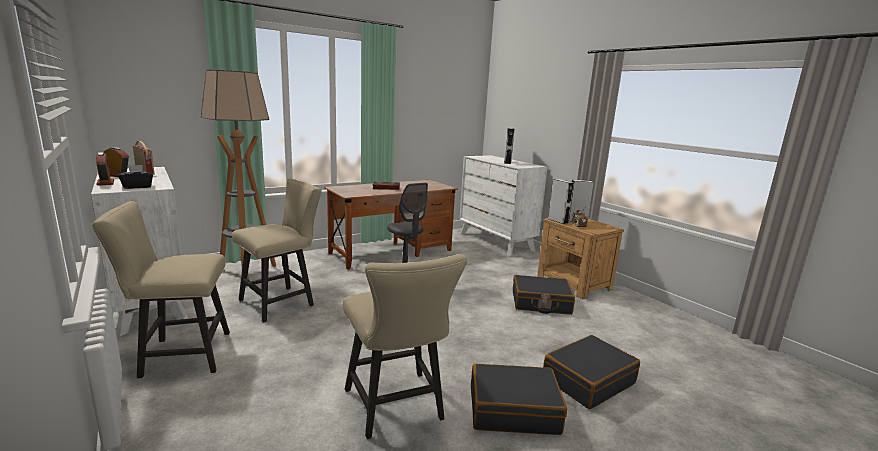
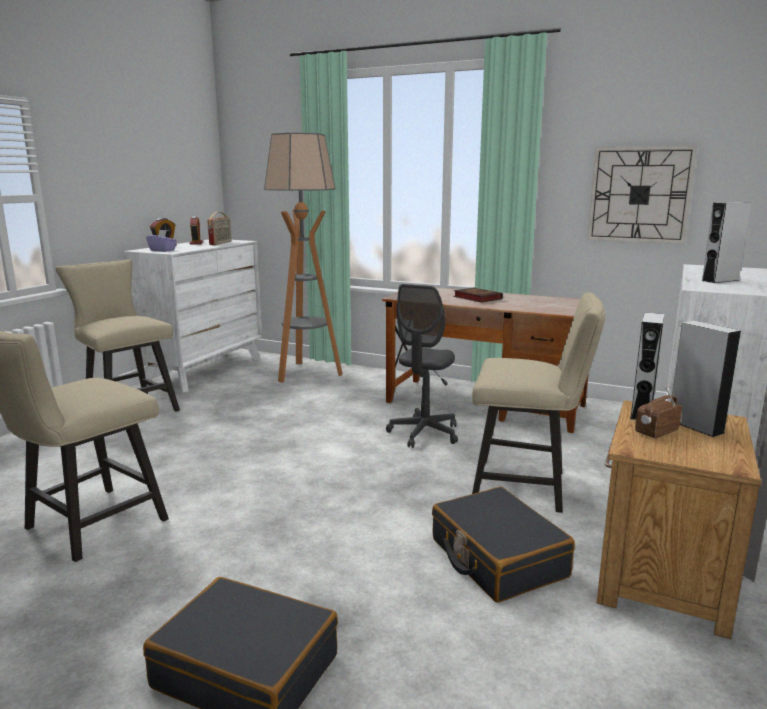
camera: 60 degrees right, 0 degrees up
(138, 187) = (162, 250): black tissue box -> purple tissue box
(282, 302) = (263, 405): beige chair -> beige chair (527, 487)
(436, 121) = (639, 195): none -> wall clock
(513, 410) = (118, 609): black suitcase -> none

